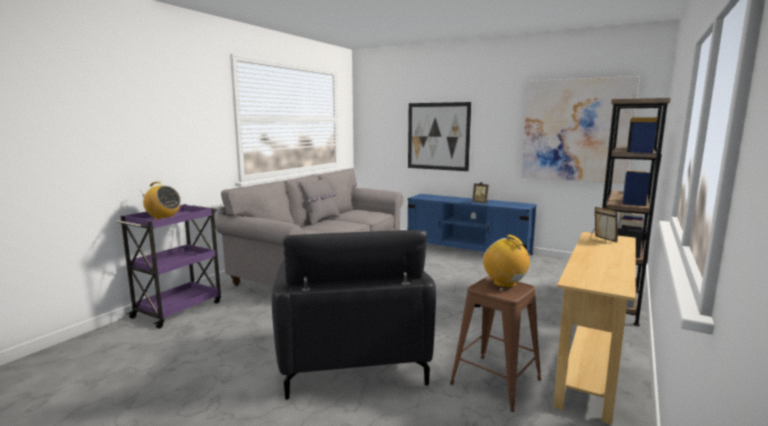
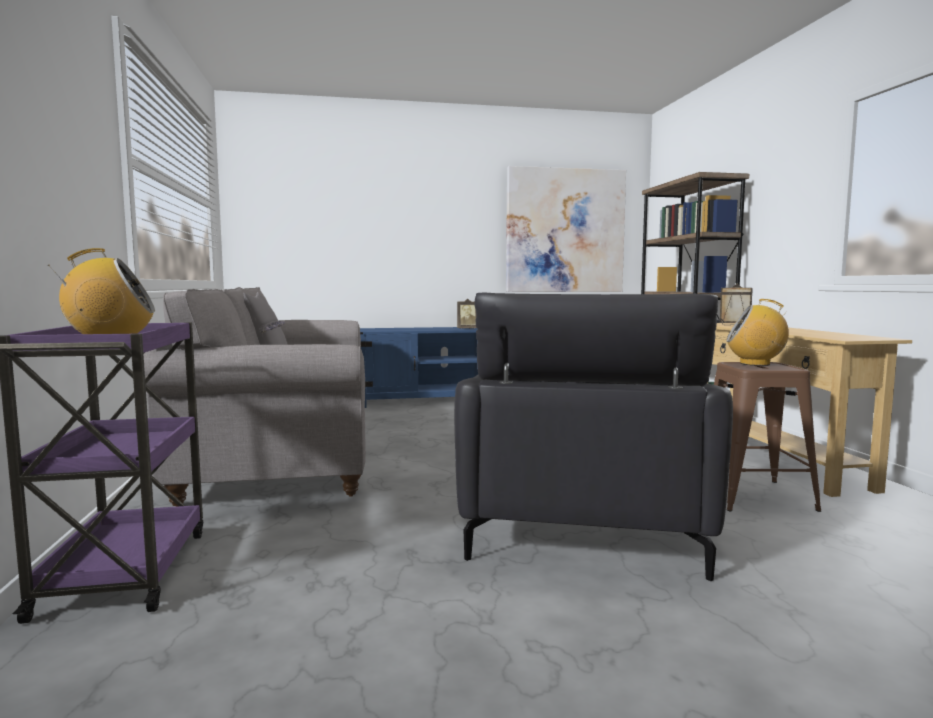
camera: 40 degrees left, 5 degrees down
(352, 357) = (583, 526): black armchair -> black armchair turned 60 degrees clockwise
(438, 136) = (383, 239): picture -> none

